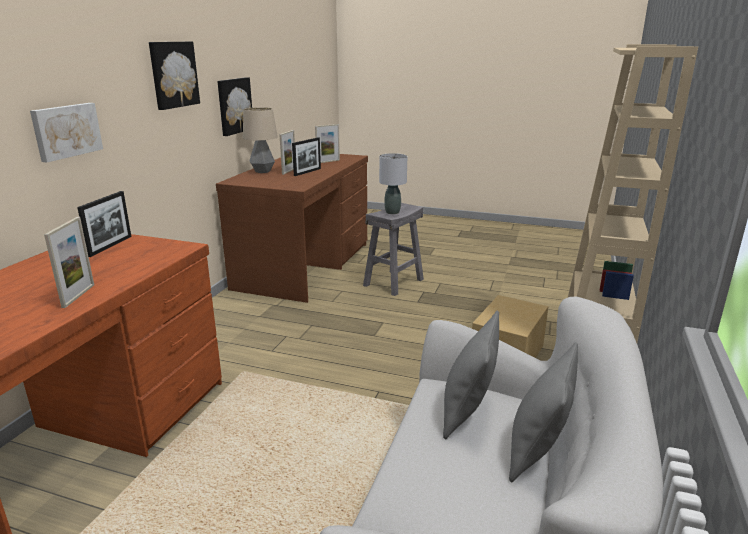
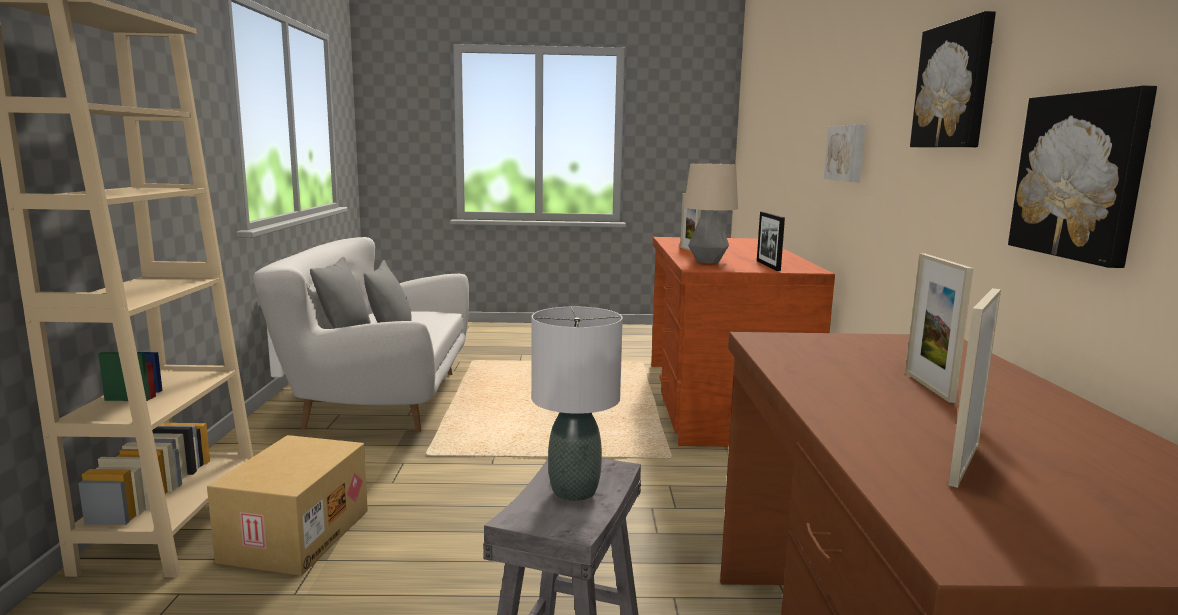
camera: 160 degrees right, 10 degrees down
(263, 171) = (990, 378): table lamp -> table lamp (707, 261)
(307, 172) = (870, 389): picture frame -> none

